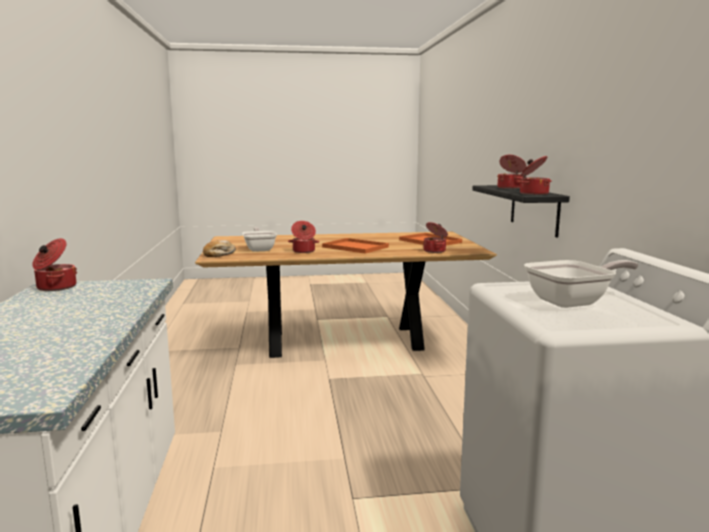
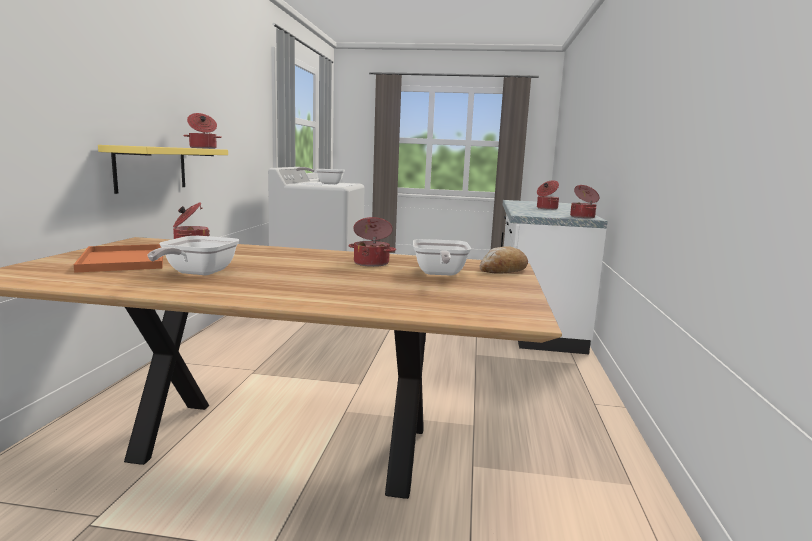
camera: 165 degrees left, 0 degrees up
(356, 247) = (277, 262): orange tray -> none
(377, 239) = (196, 273): none -> frying pan
(510, 188) = (156, 146): cooking pot -> cooking pot (546, 208)
(534, 209) = (151, 168): black shelf -> yellow shelf

